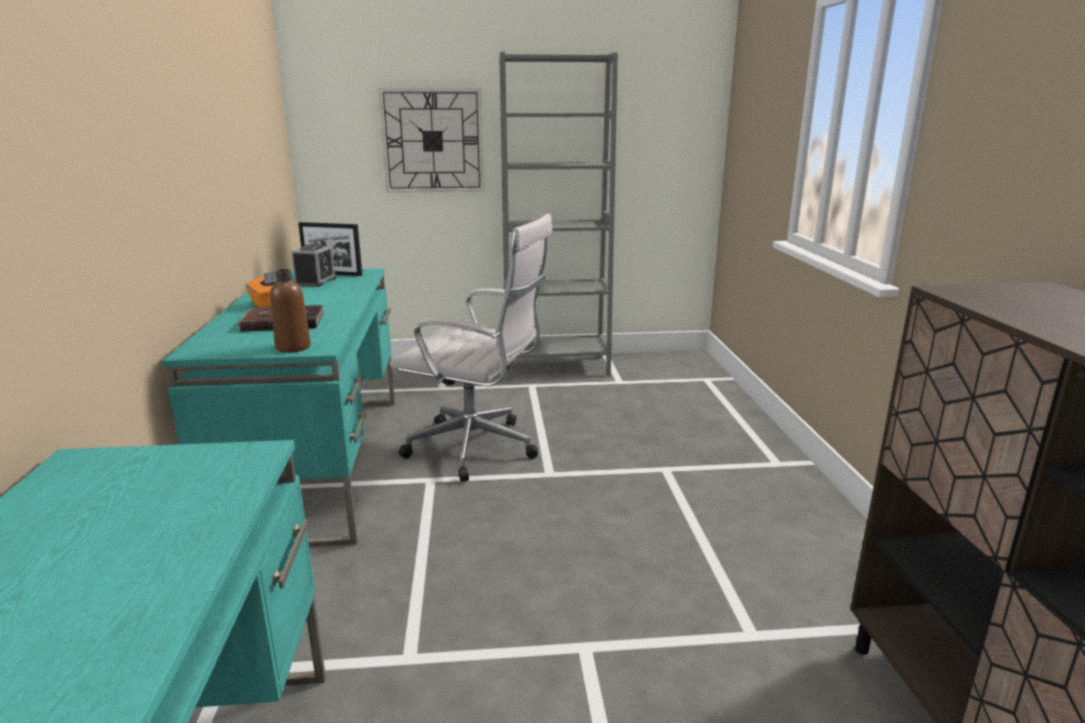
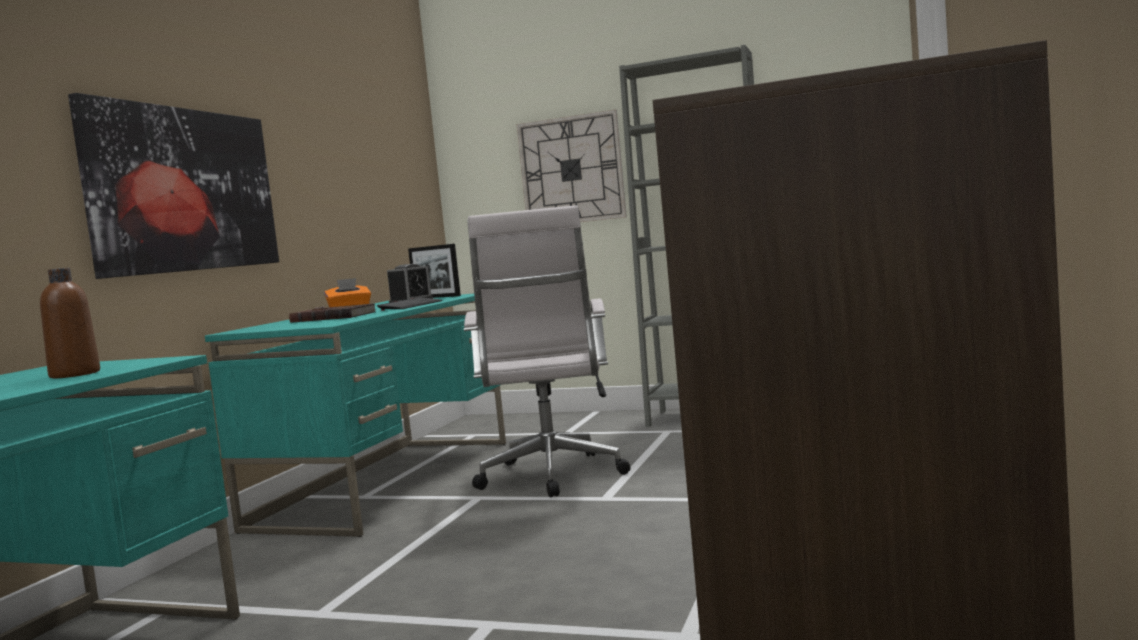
camera: 25 degrees right, 15 degrees down
(125, 193) = (184, 190): none -> picture
(293, 347) = (309, 325): brown bottle -> brown bottle (75, 374)
(342, 298) = (411, 305): none -> keyboard
(478, 449) = (551, 477): white office chair -> white office chair turned 45 degrees clockwise

